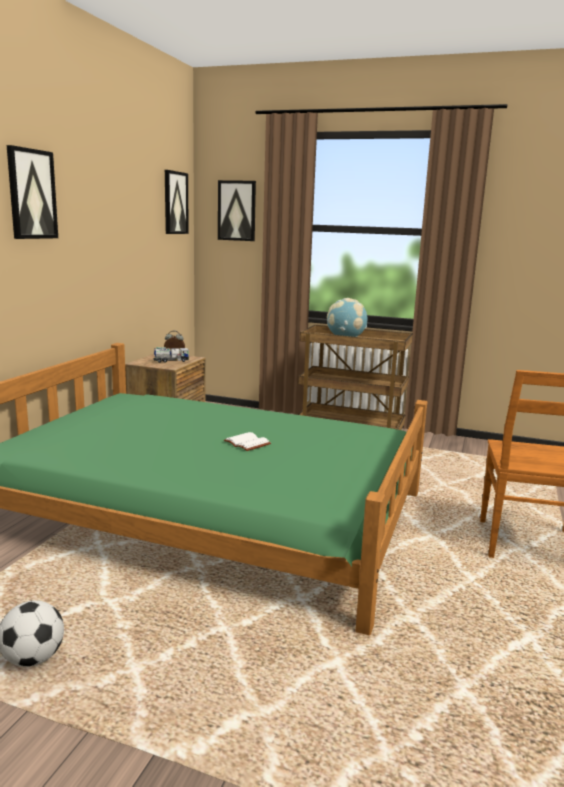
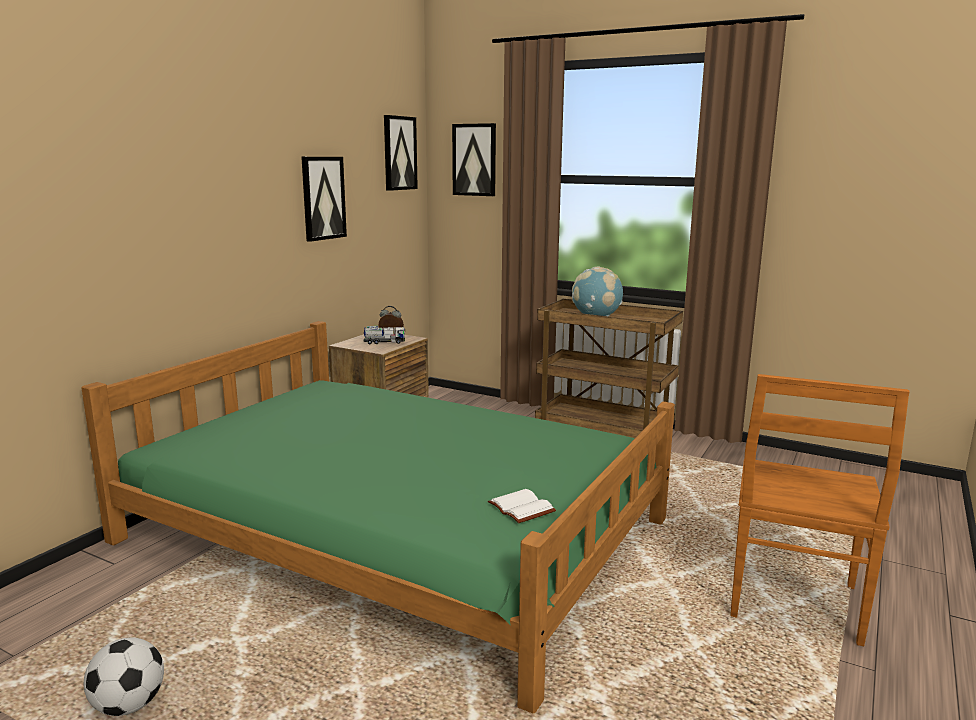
camera: 10 degrees right, 0 degrees up
(31, 194) = (202, 154): picture -> picture (323, 198)
(245, 443) = (433, 452): white book -> white book (519, 508)

